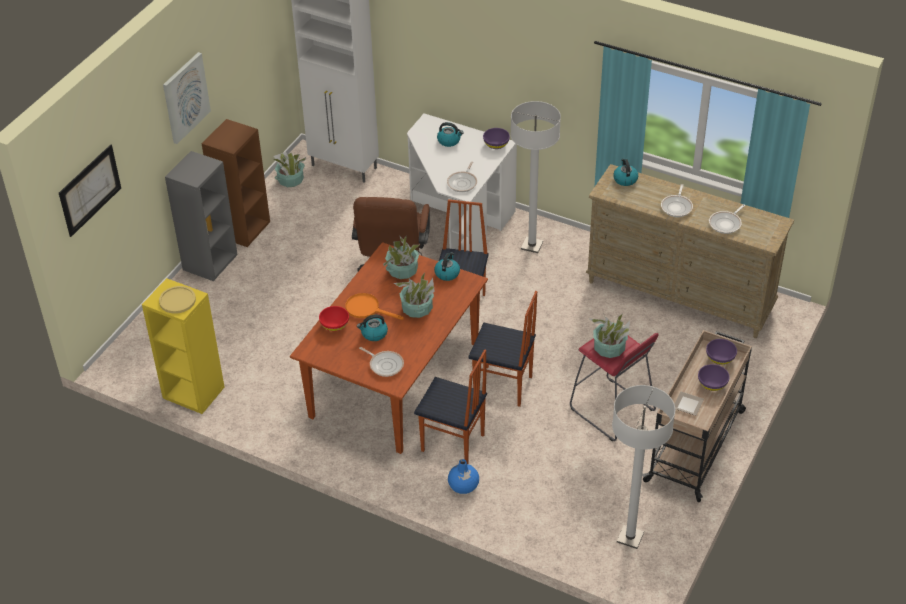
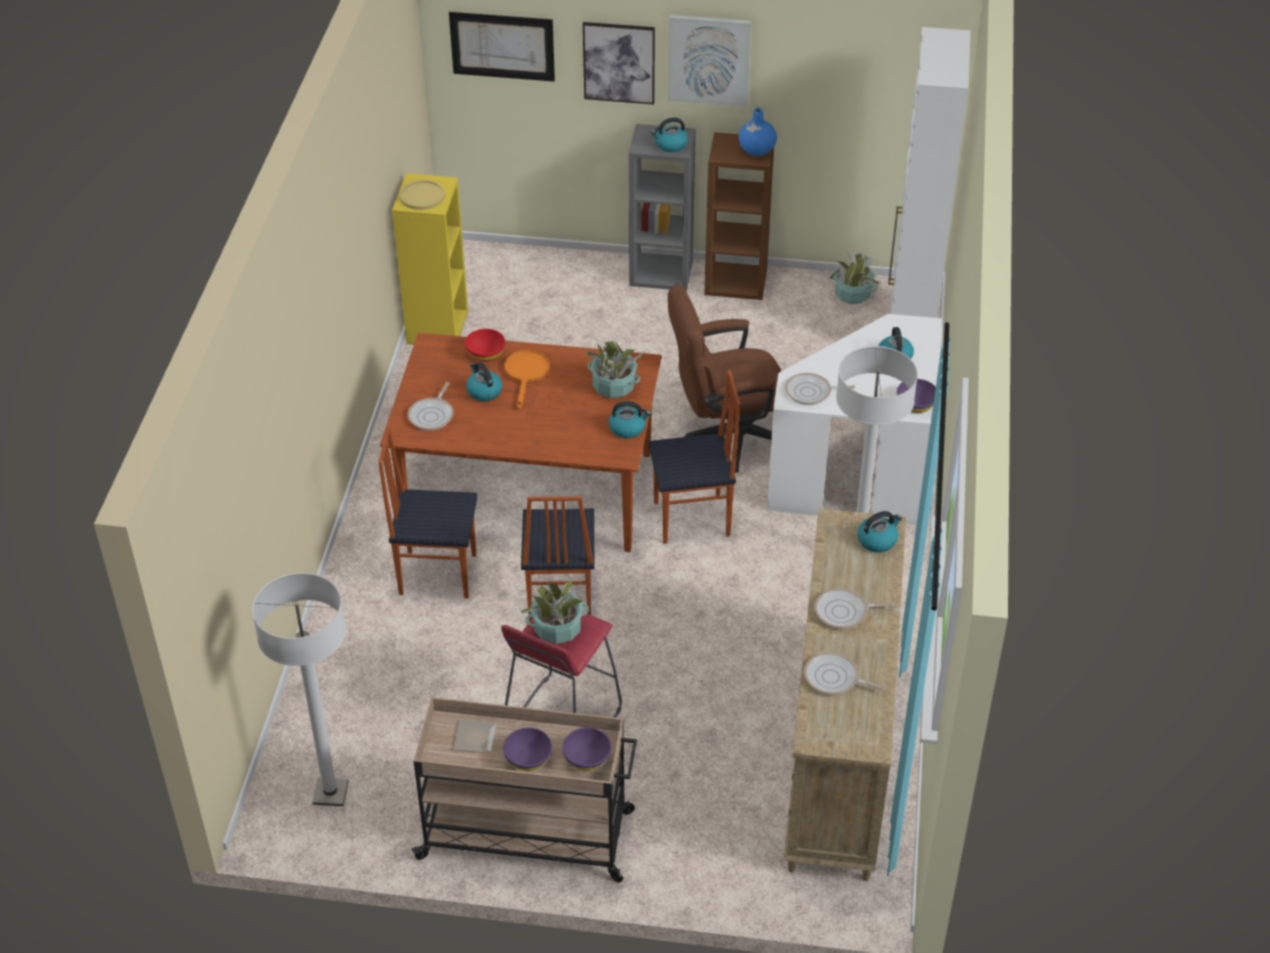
camera: 70 degrees right, 0 degrees up
(147, 142) = (619, 62): none -> picture
(202, 166) = (670, 145): none -> kettle
(417, 308) = (547, 417): potted plant -> none
(453, 444) = (437, 573): chair -> chair turned 90 degrees clockwise
(463, 486) = (368, 601): blue vase -> blue vase (756, 149)

